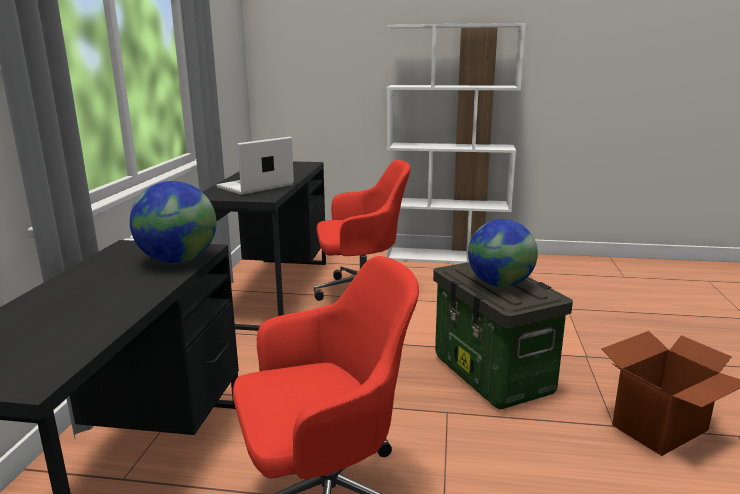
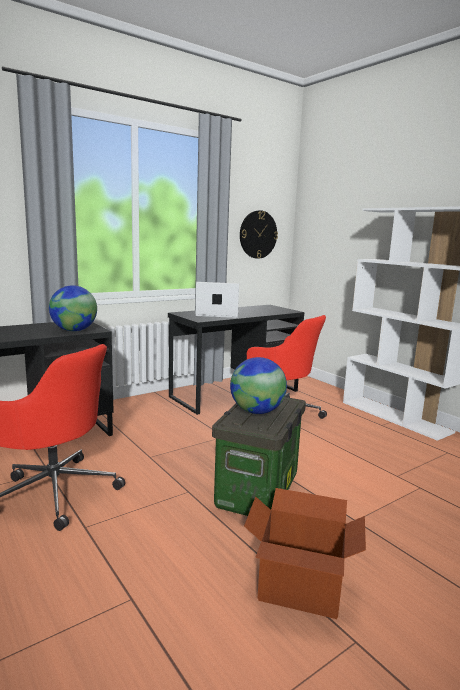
camera: 45 degrees right, 5 degrees down
(223, 63) = (258, 234): none -> wall clock

